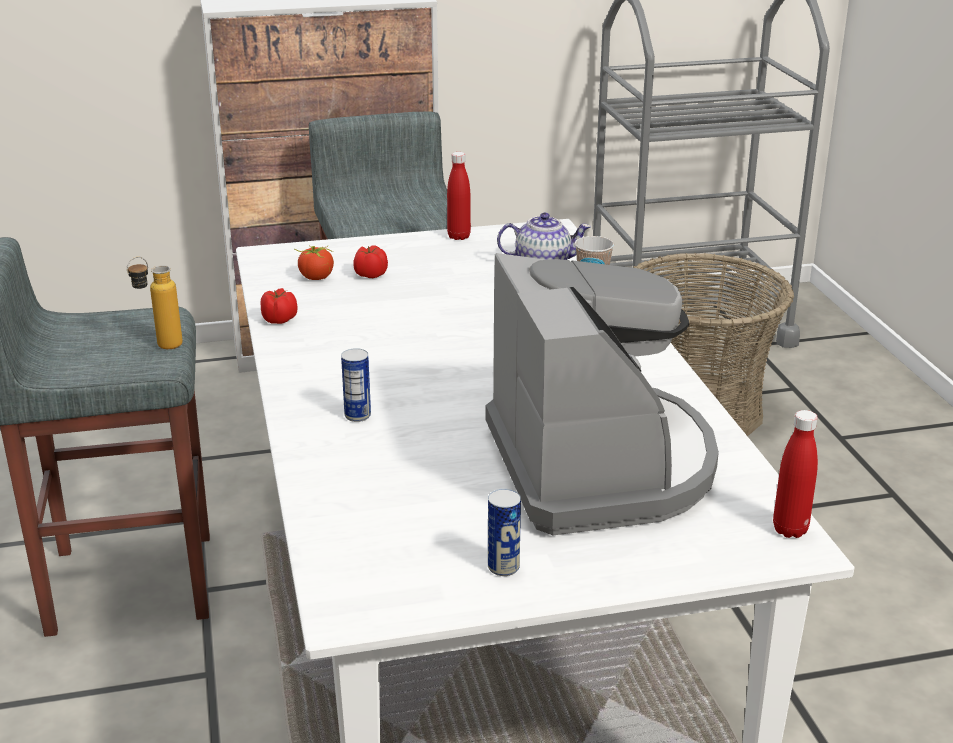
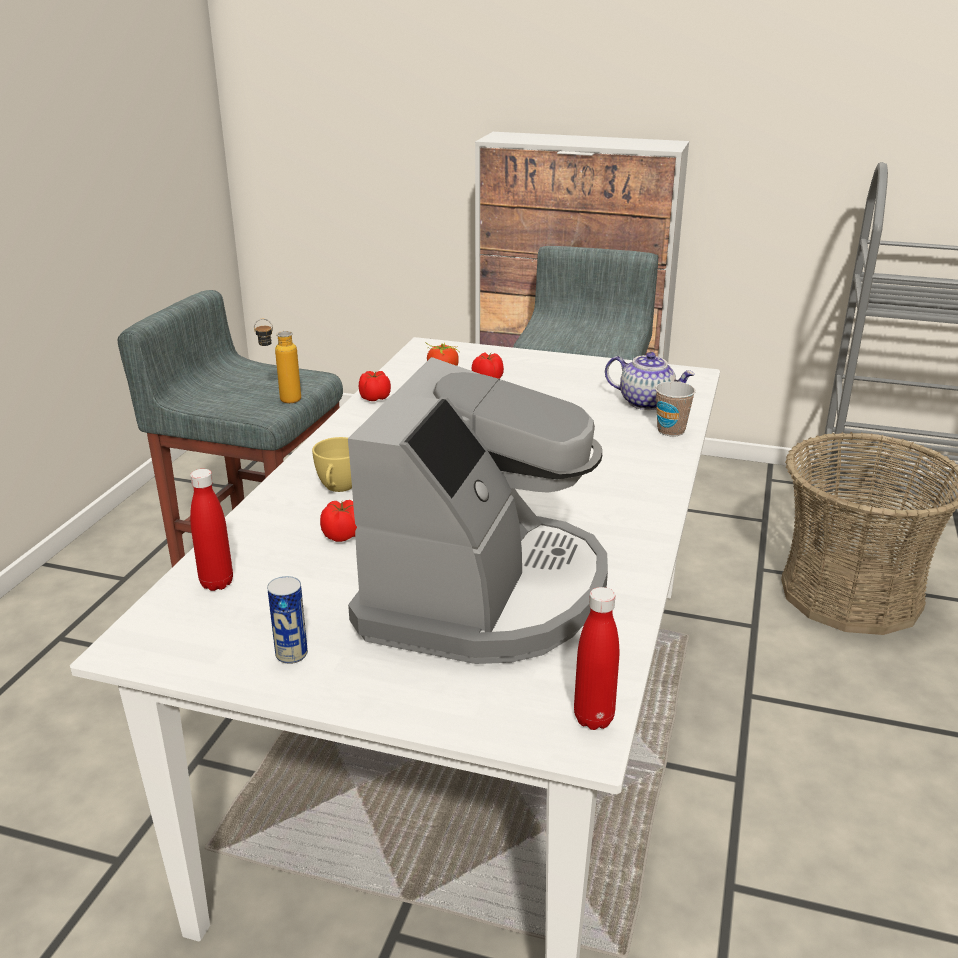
camera: 30 degrees right, 0 degrees up
(357, 415) = (338, 488): can -> yellow cup
(419, 456) = (344, 535): none -> tomato
(459, 236) = (599, 364): red bottle -> red bottle (216, 583)

